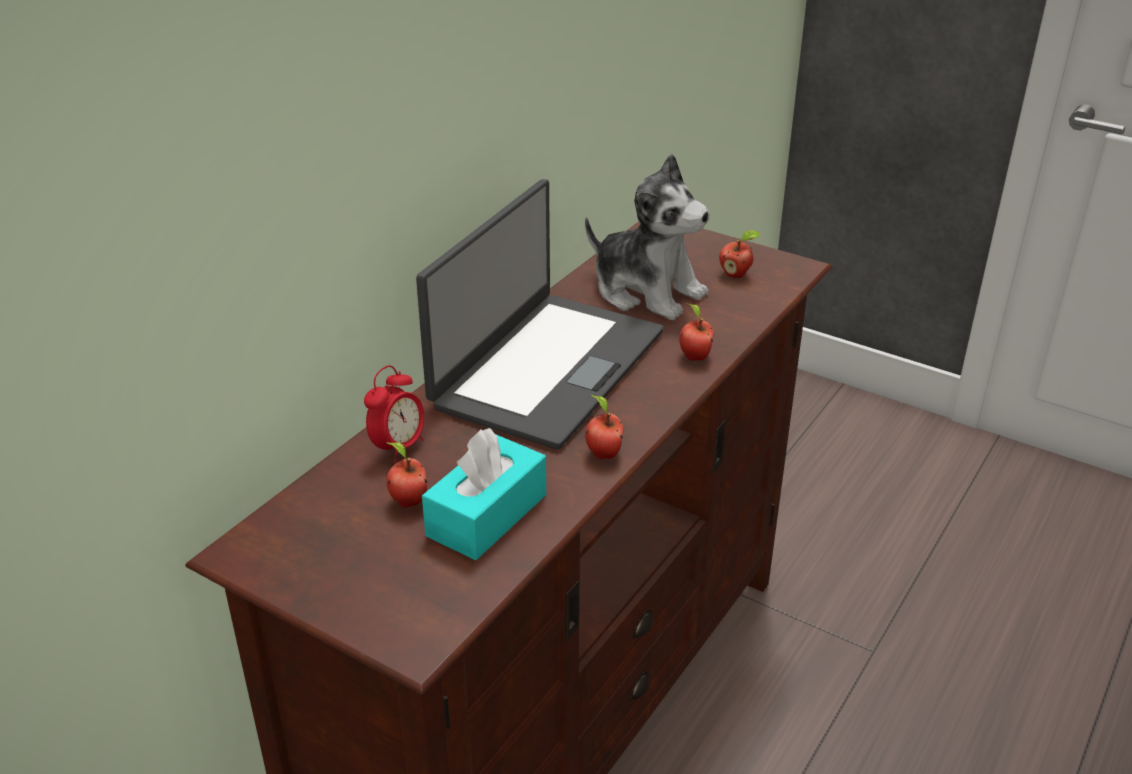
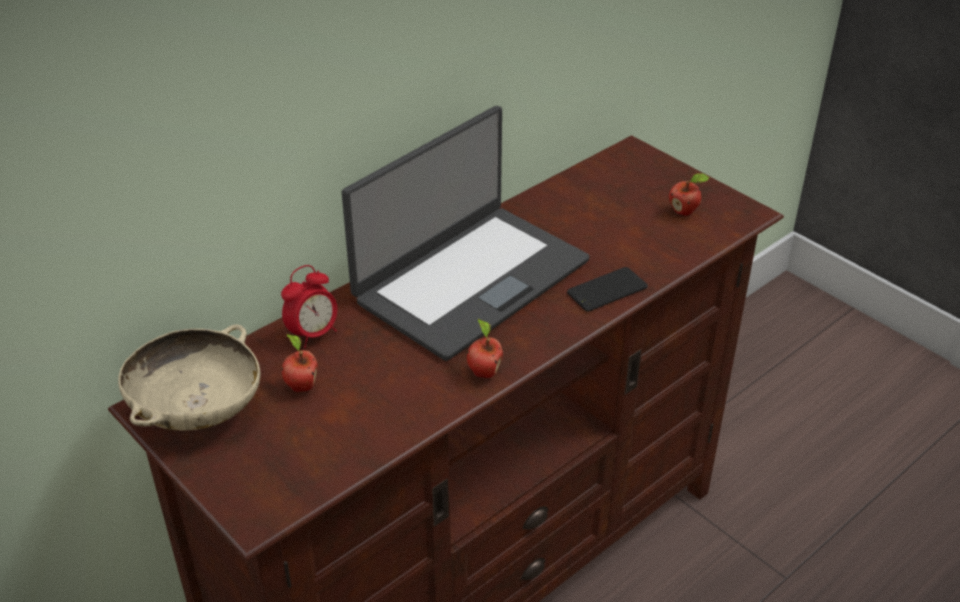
camera: 15 degrees right, 5 degrees up
(297, 546) = (197, 410): none -> beige bowl
(487, 515) = (361, 412): turquoise tissue box -> none
(647, 291) = (593, 217): plush toy -> none
(694, 356) = (607, 290): apple -> phone

